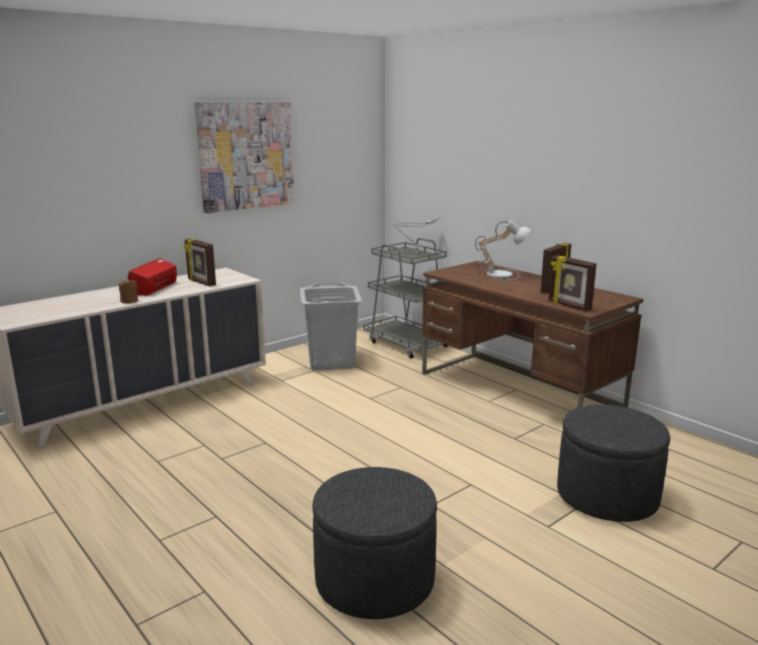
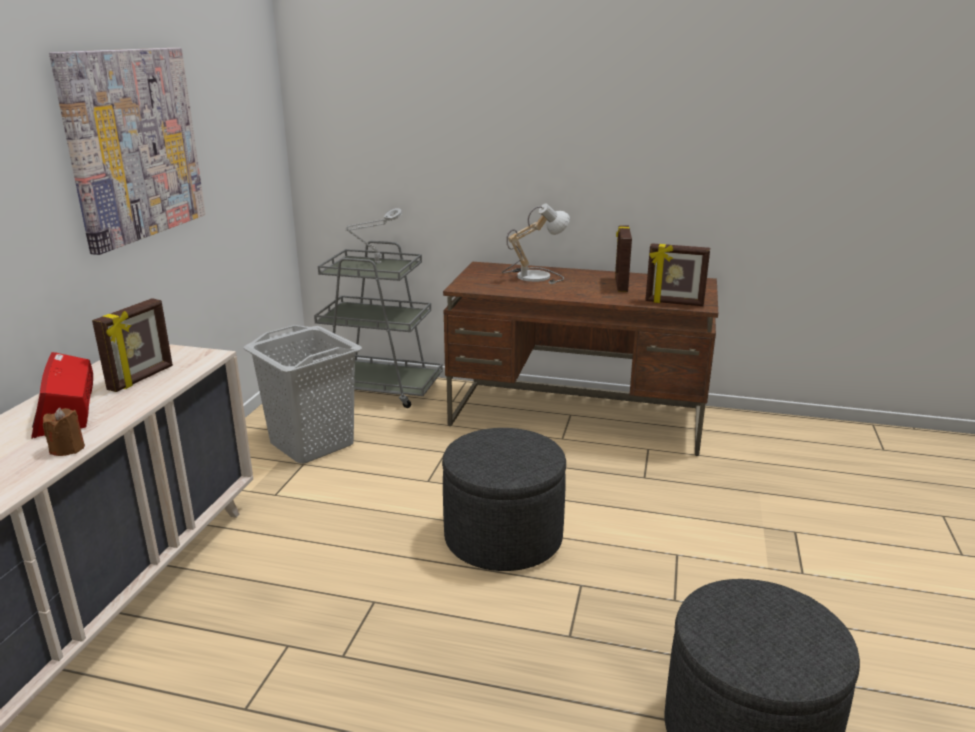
camera: 35 degrees left, 5 degrees up
(201, 282) = (142, 378): picture frame -> picture frame turned 75 degrees counterclockwise
(607, 496) = (801, 513): grey ottoman -> grey ottoman (503, 537)

